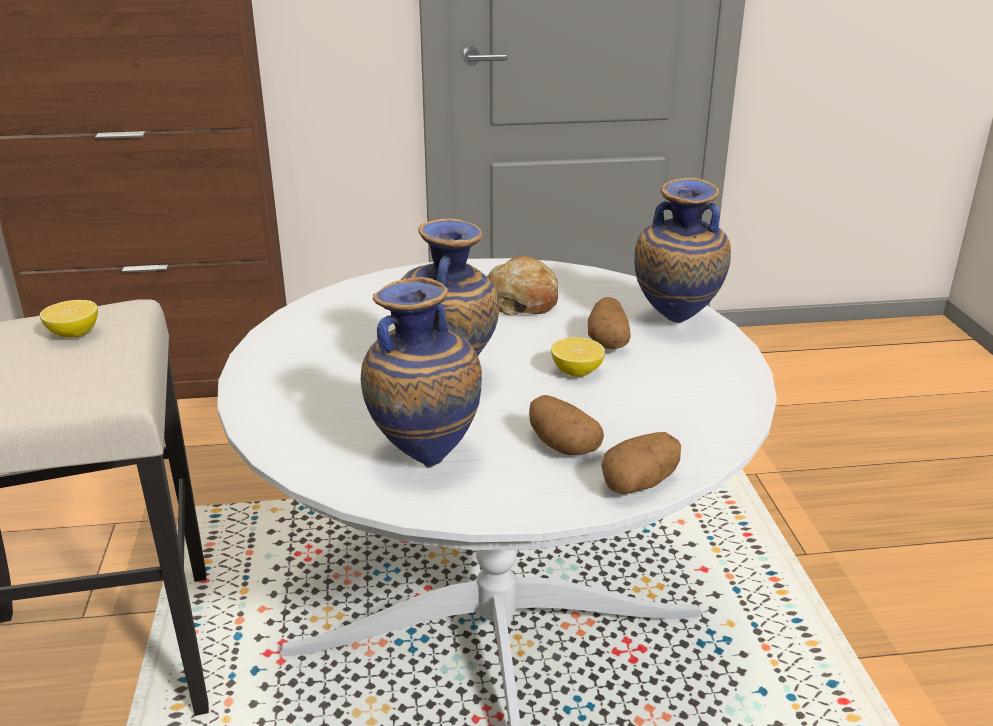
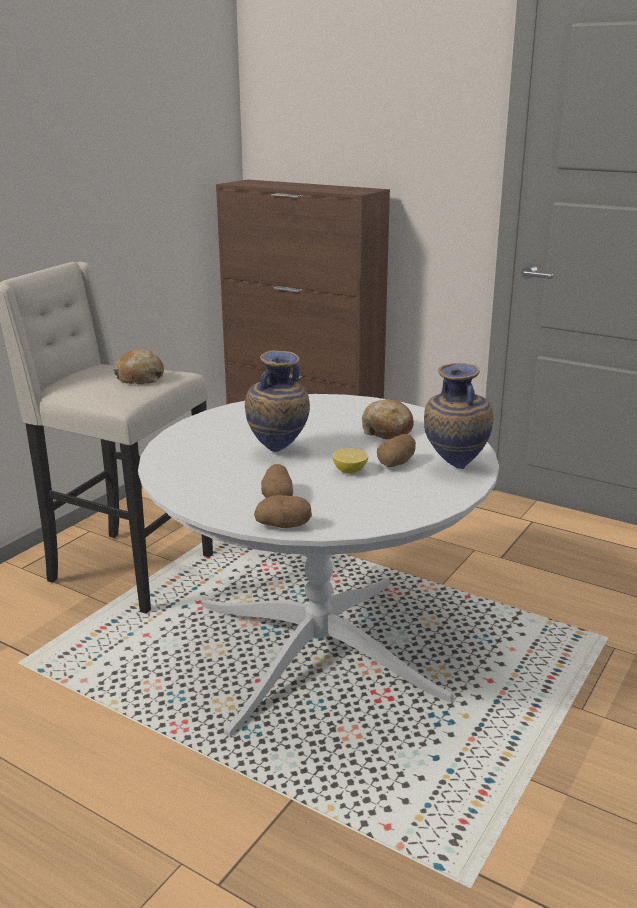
camera: 40 degrees right, 5 degrees down
(74, 334) = (140, 378): lemon -> bread
(424, 458) = (209, 478): vase -> none

